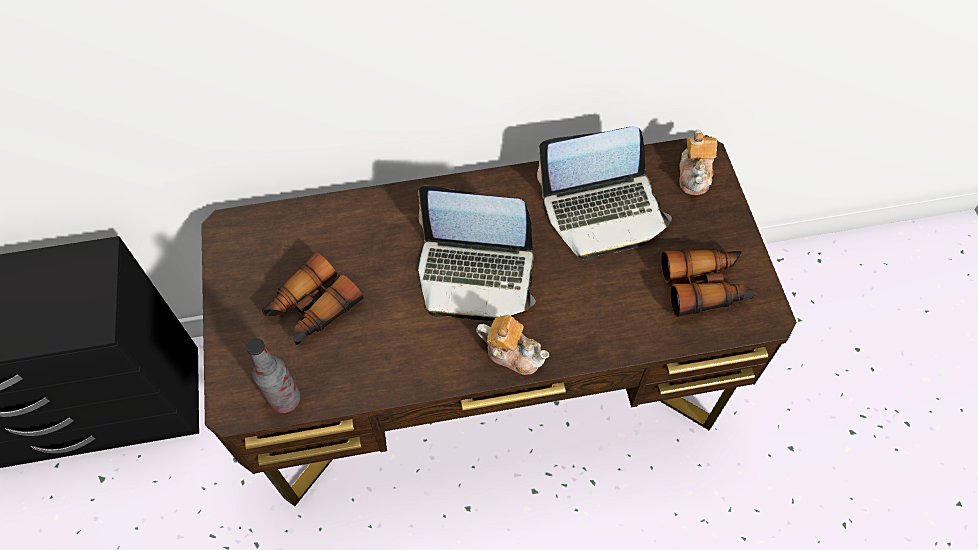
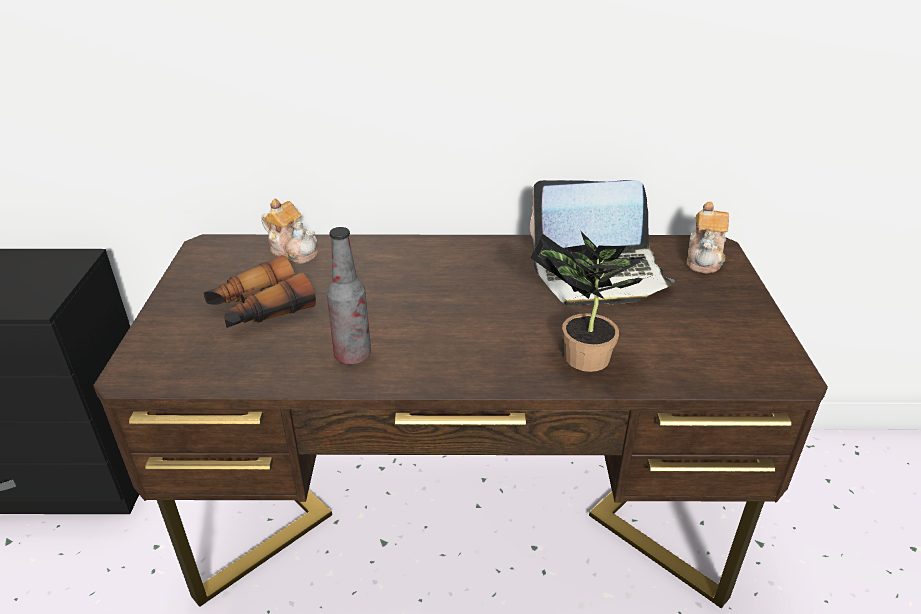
camera: 10 degrees right, 25 degrees down
(285, 399) = (192, 375): bottle -> bottle (352, 355)
(475, 274) = (446, 304): laptop -> none
(513, 353) = (468, 370): teapot -> teapot (293, 251)
(600, 322) = (579, 357): none -> potted plant
(705, 286) = (711, 343): binoculars -> none

